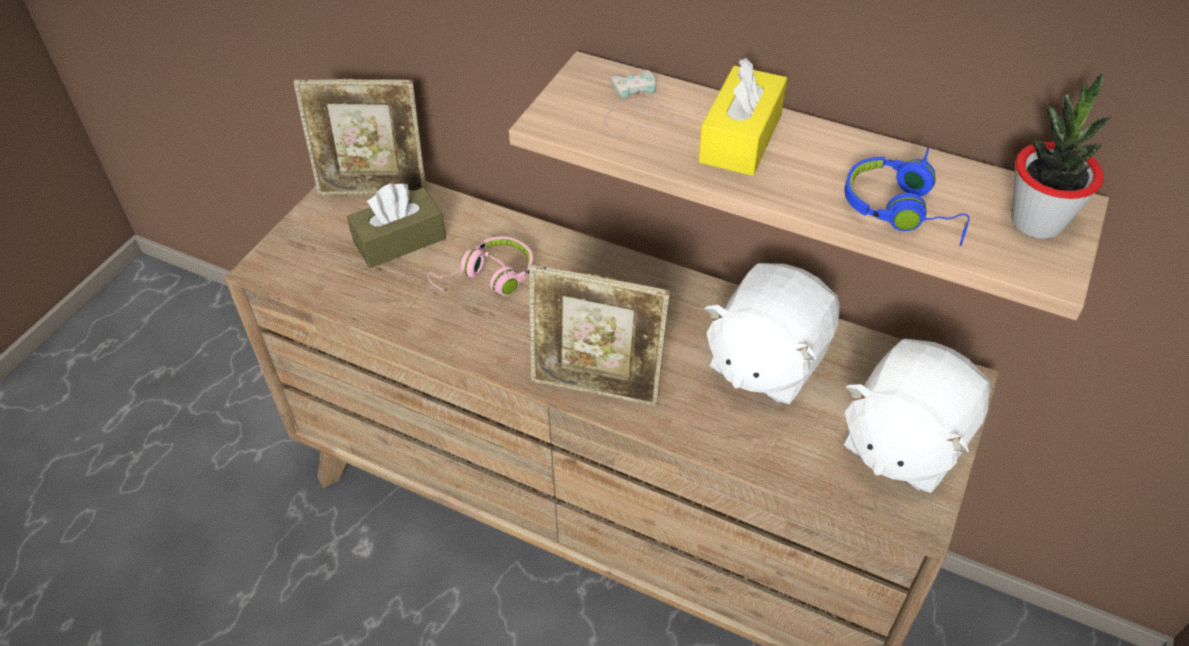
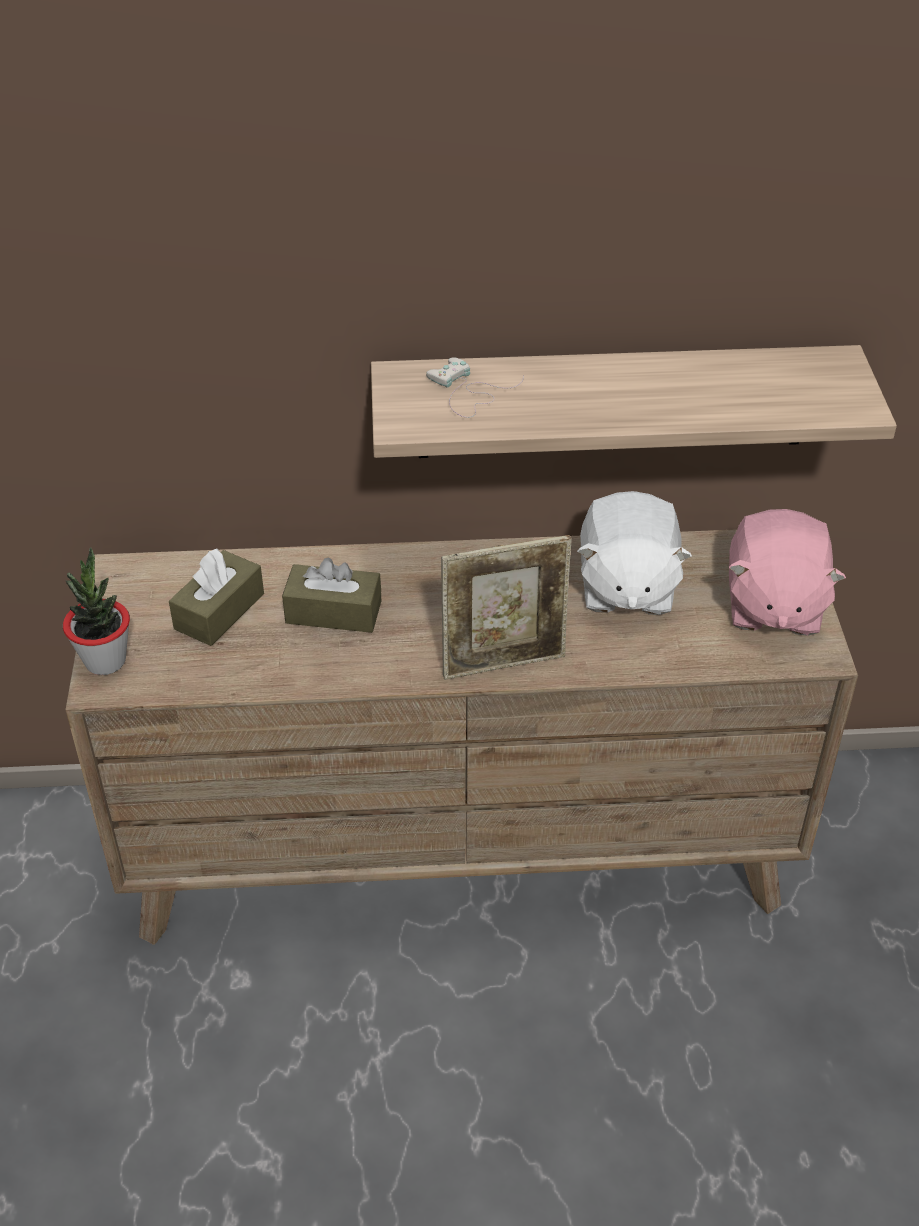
camera: 30 degrees left, 5 degrees down
(374, 190) = (154, 576): picture frame -> none
(488, 278) = (333, 612): pink headphones -> brown tissue box
(740, 138) = (569, 388): yellow tissue box -> none
(903, 211) = (731, 402): blue headphones -> none
(903, 442) = (772, 605): white plush toy -> pink plush toy
(1036, 221) = (826, 378): potted plant -> potted plant (105, 660)

